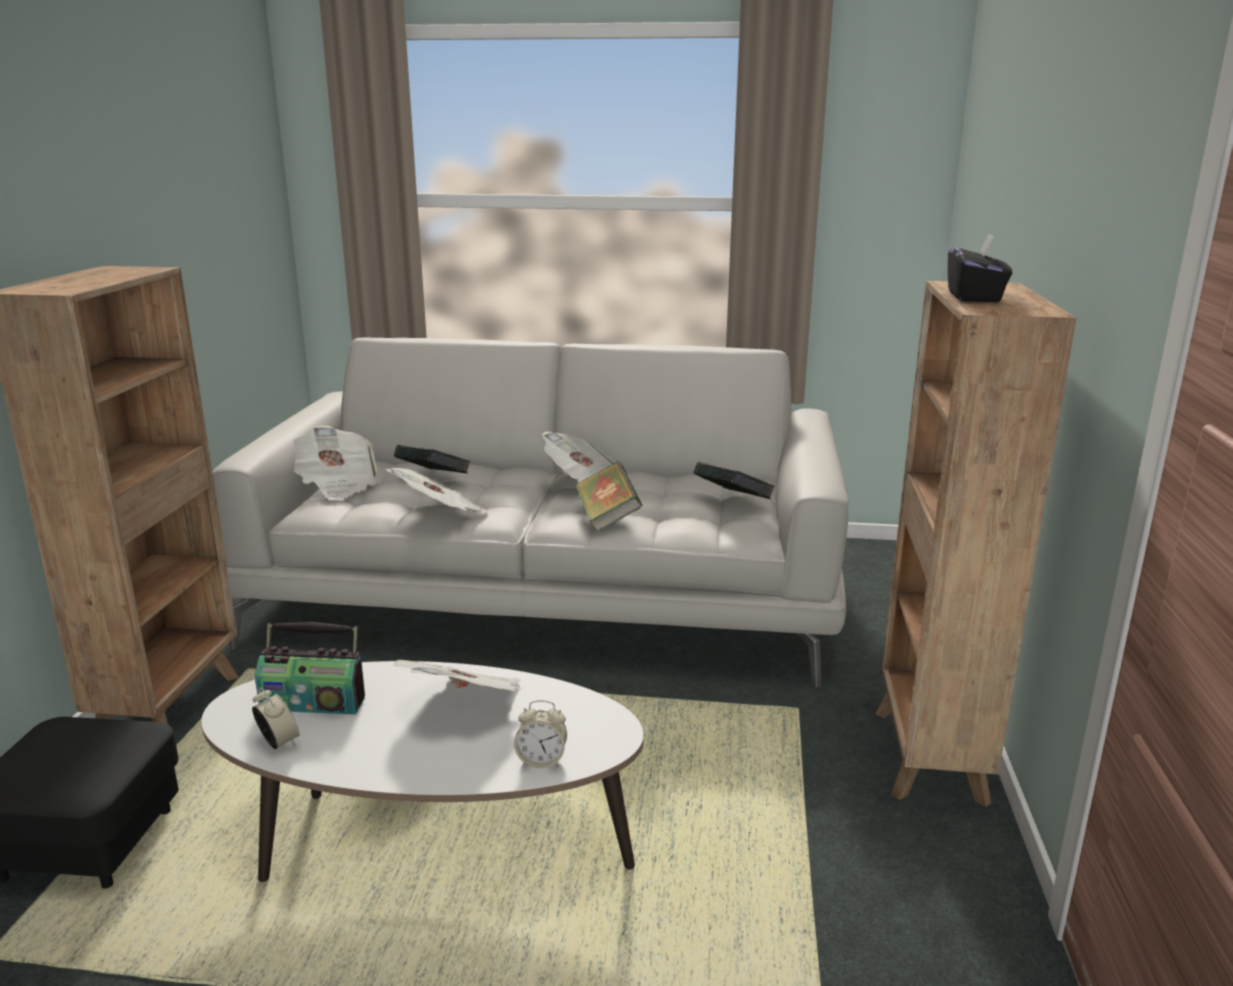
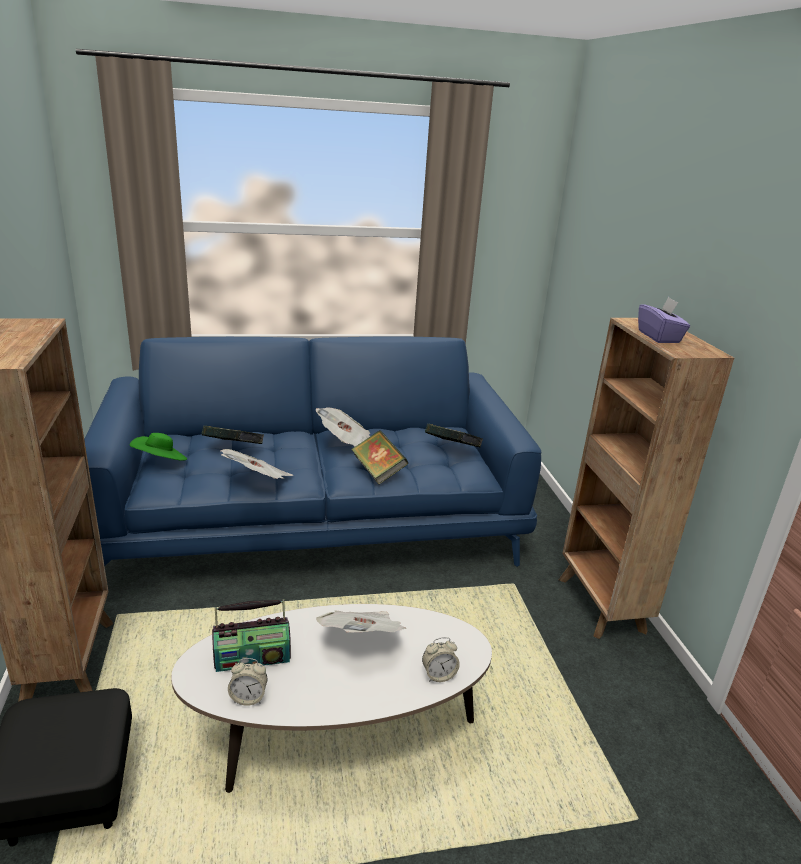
camera: 20 degrees left, 5 degrees up
(278, 743) = (248, 697): alarm clock -> alarm clock turned 150 degrees clockwise
(337, 485) = (160, 461): newspaper -> green hat
(551, 596) = (315, 519): white sofa -> blue sofa
(974, 297) = (659, 337): black tissue box -> purple tissue box

